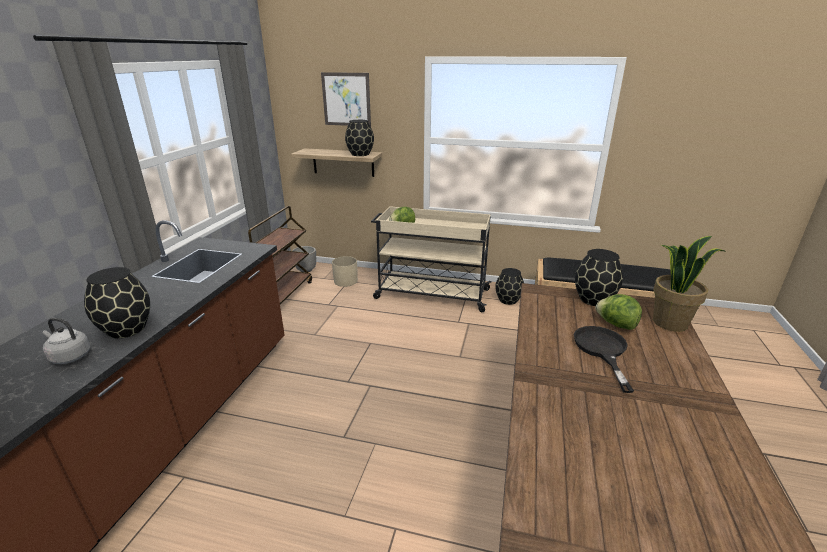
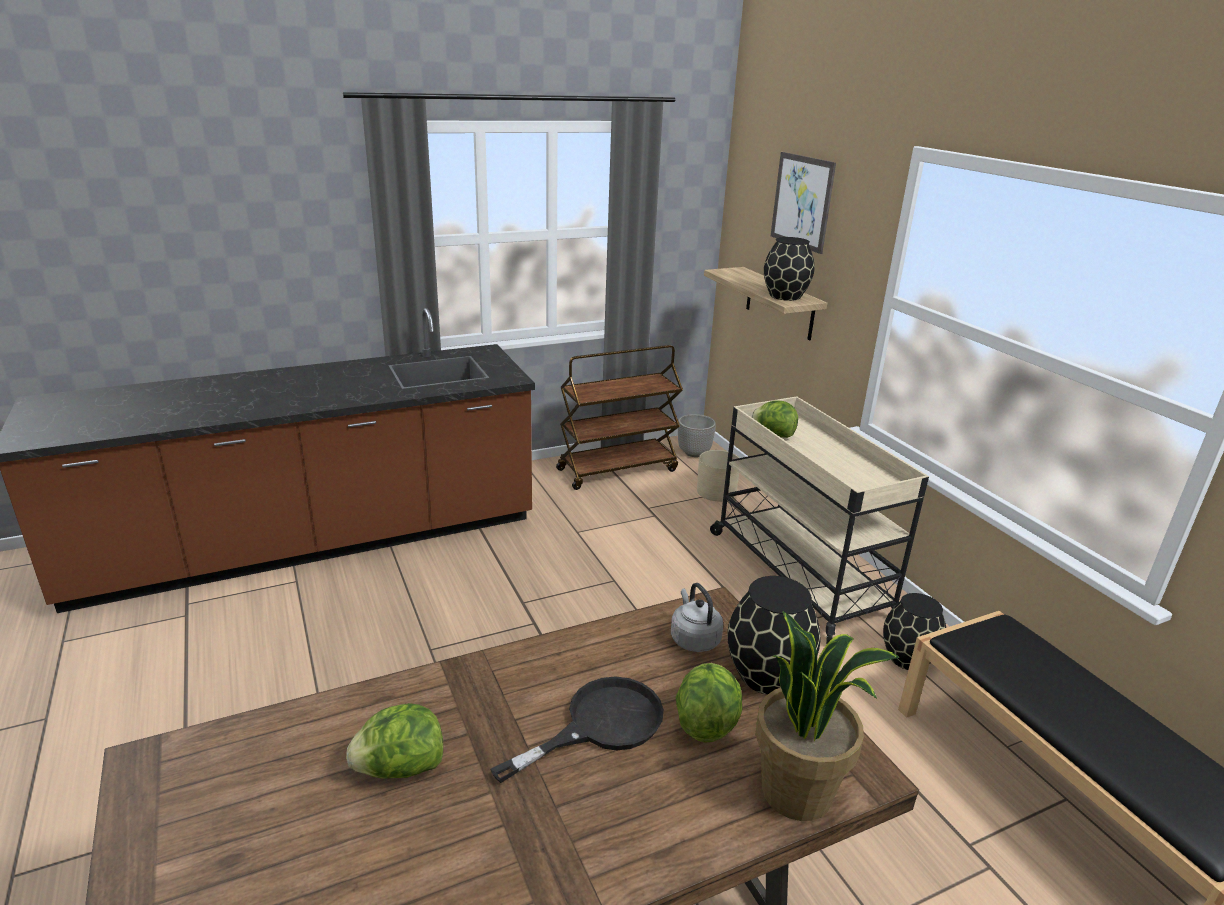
camera: 50 degrees right, 0 degrees up
(69, 356) = (231, 402): grey kettle -> grey kettle (693, 638)
(126, 329) = (288, 401): black vase -> none
(601, 423) = (400, 768): none -> lettuce

